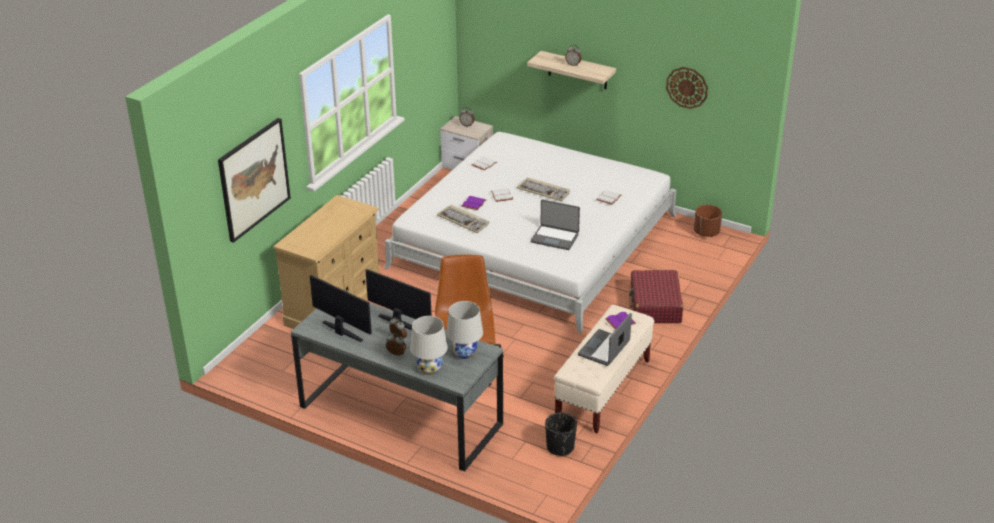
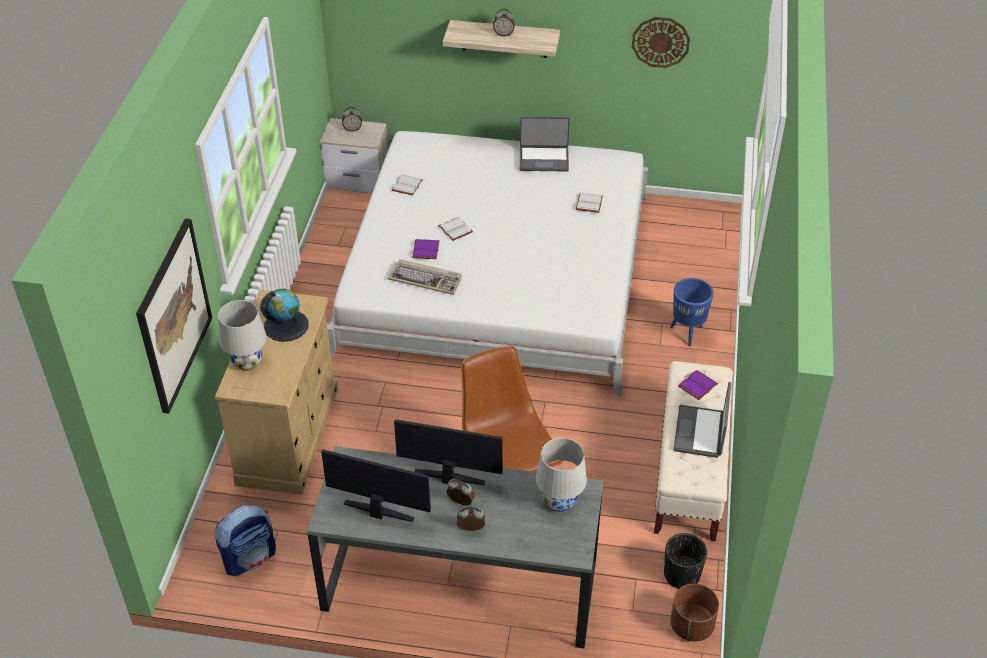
camera: 20 degrees left, 10 degrees up
(271, 367) = (250, 558): none -> backpack
(341, 217) = (286, 325): none -> globe
(429, 368) = (527, 540): white table lamp -> white table lamp (247, 362)
(544, 191) = (505, 211): keyboard -> none
(555, 238) = (554, 278): laptop -> laptop (544, 159)
(655, 305) = (688, 333): red suitcase -> blue planter
(706, 233) = (693, 214): brown planter -> brown planter (691, 626)

